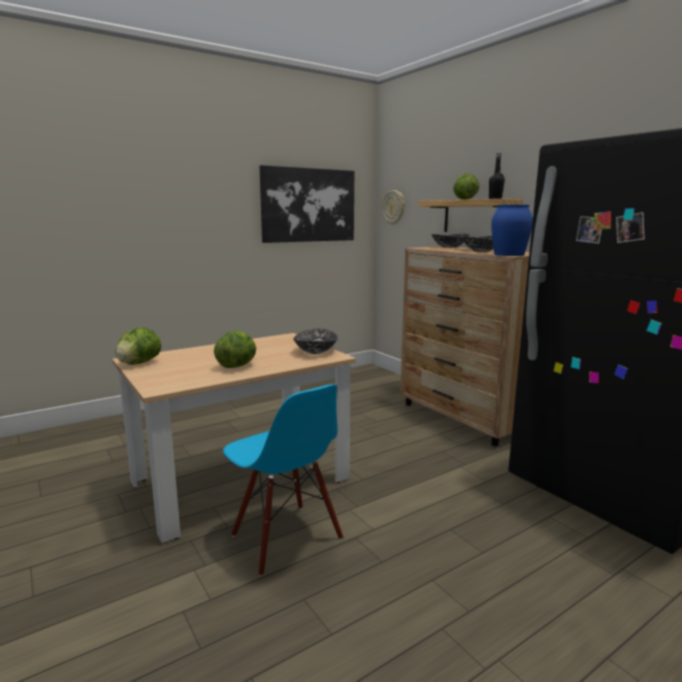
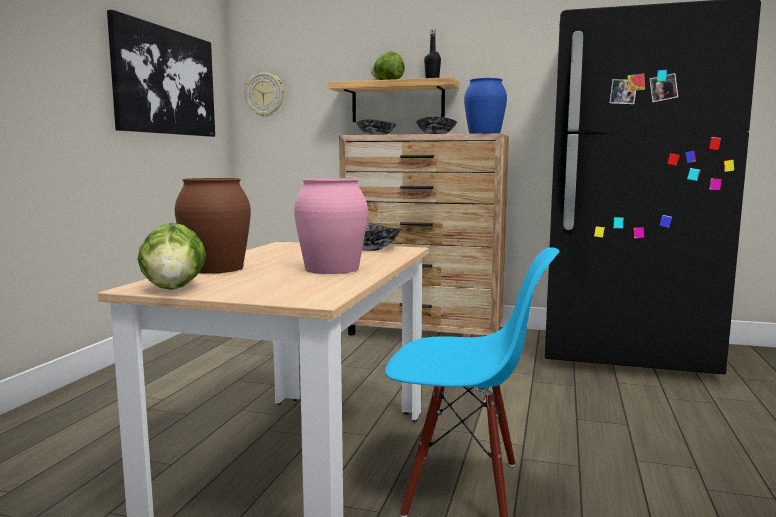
camera: 40 degrees left, 5 degrees down
(195, 352) = (216, 268): none -> brown vase
(237, 366) = (331, 269): lettuce -> pink vase

